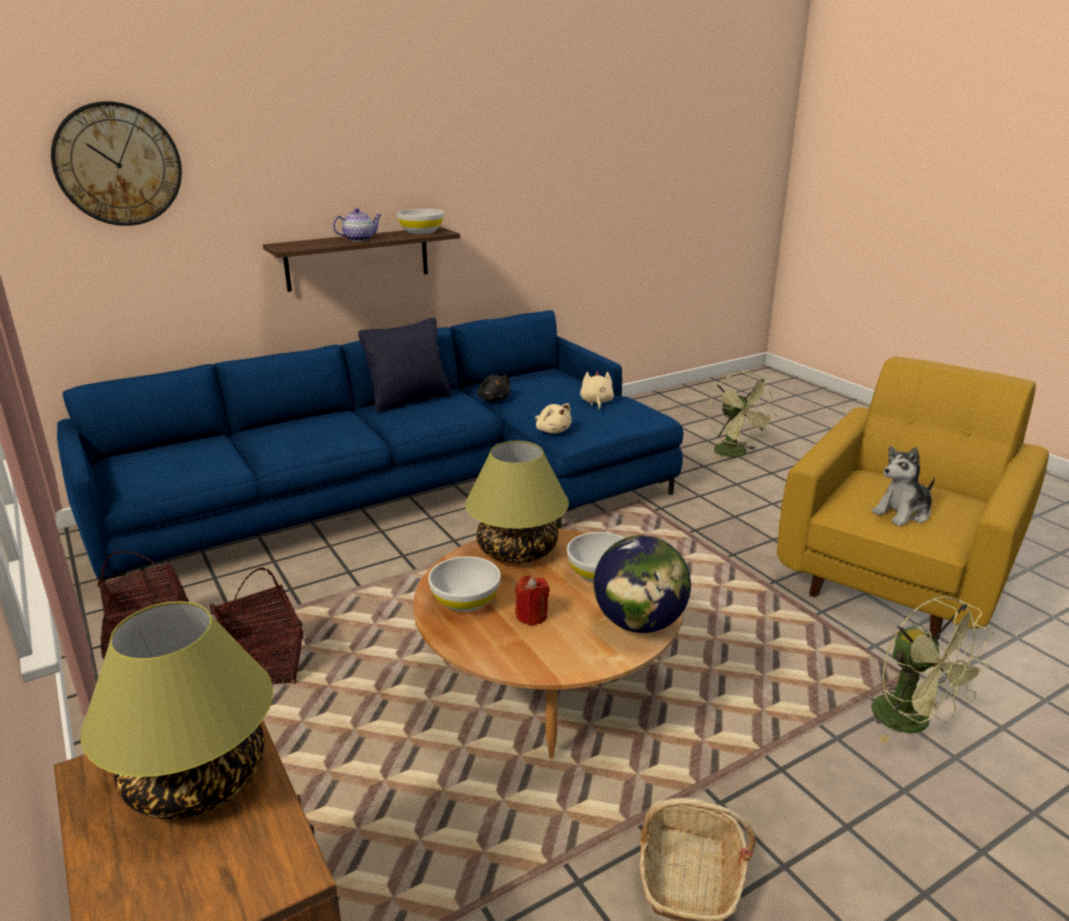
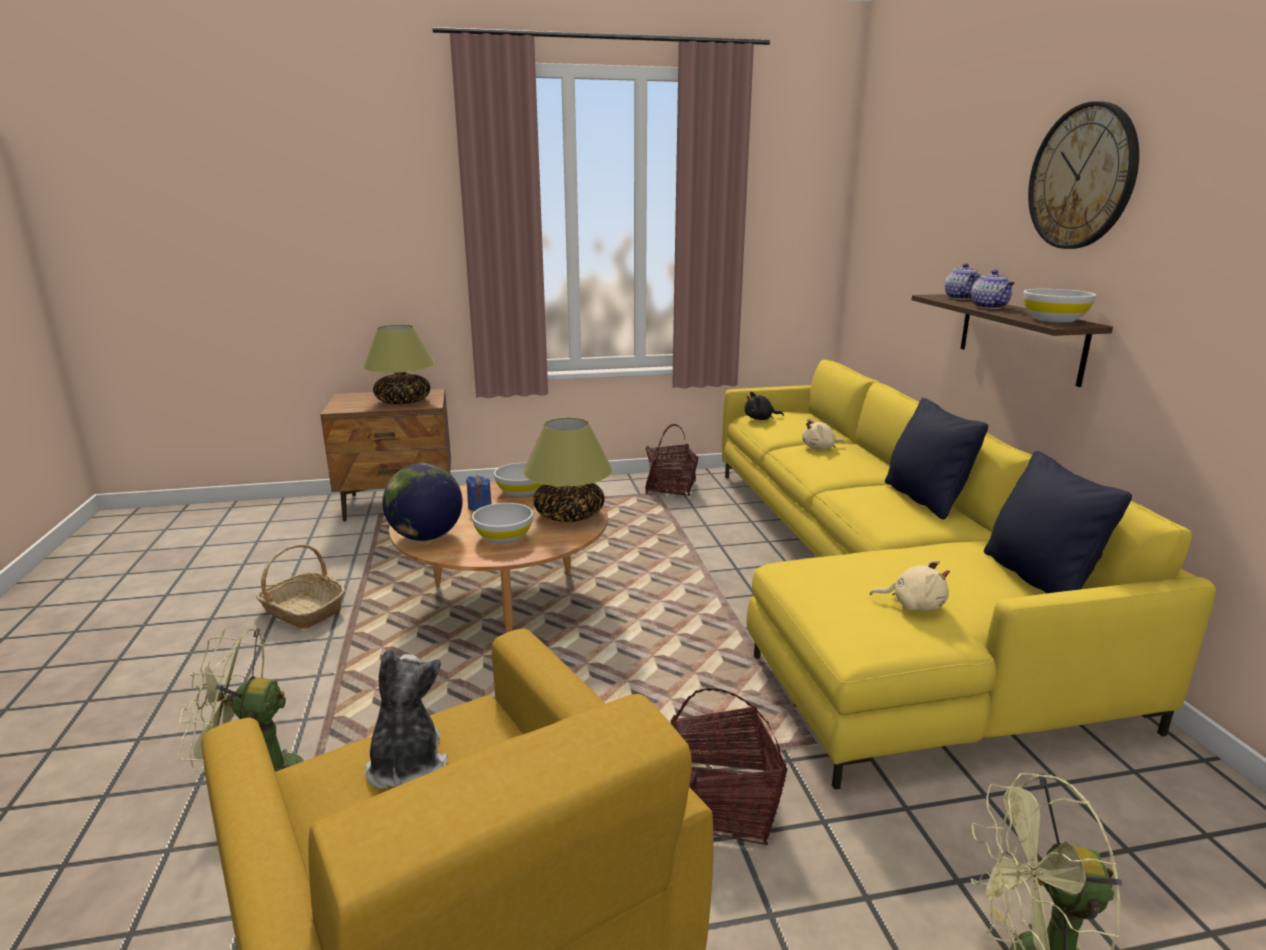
camera: 110 degrees right, 5 degrees down
(118, 164) = (905, 202): wall clock -> wall clock (1082, 177)
(263, 665) = (617, 514): basket -> basket (722, 804)
(302, 243) = (962, 298): none -> teapot
(408, 493) = (870, 584): blue sofa -> yellow sofa
(494, 399) = (937, 544): black plush toy -> black plush toy (760, 419)
(528, 378) = (1038, 579): none -> black pillow
(531, 616) = (479, 507): red candle -> blue candle
(552, 430) = (817, 562): beige plush toy -> beige plush toy (820, 448)

